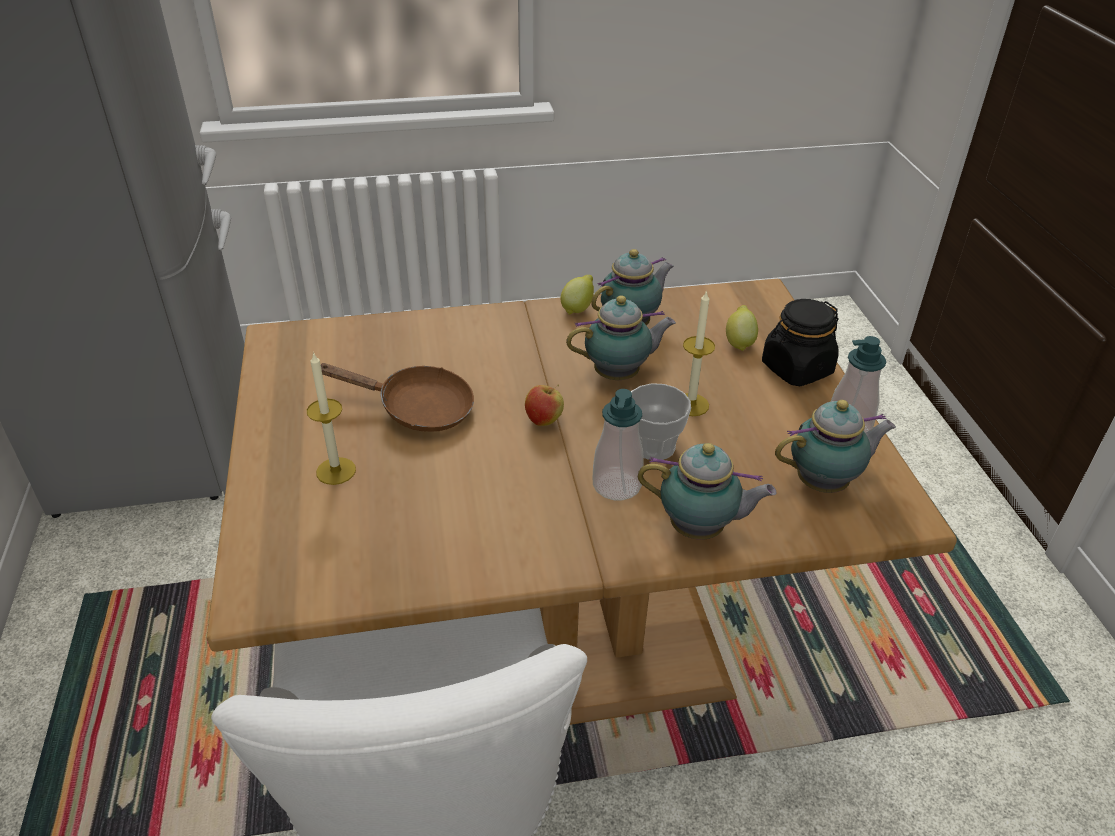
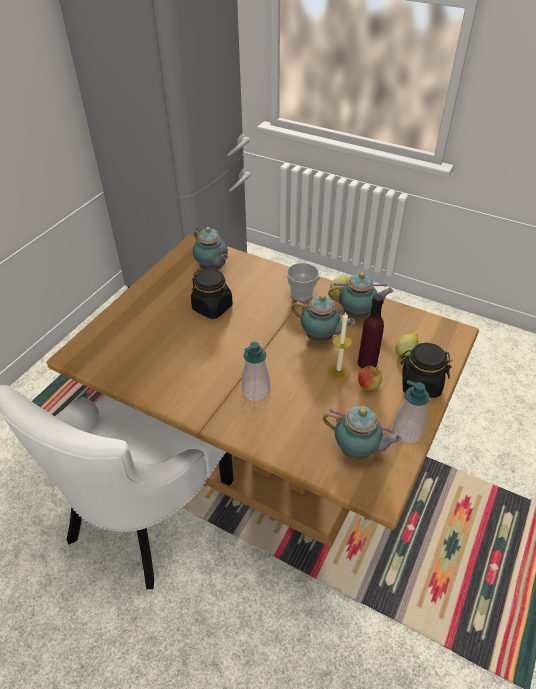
camera: 40 degrees right, 5 degrees up
(336, 471) = (153, 319): candle -> none
(417, 409) = (212, 307): brown frying pan -> black jar
(544, 421) = (259, 342): apple -> apple (368, 386)
(654, 446) = (295, 383): cup -> cup (301, 294)
(700, 529) = (268, 435): teapot -> teapot (212, 269)
(710, 376) = (367, 363): none -> purple bottle

